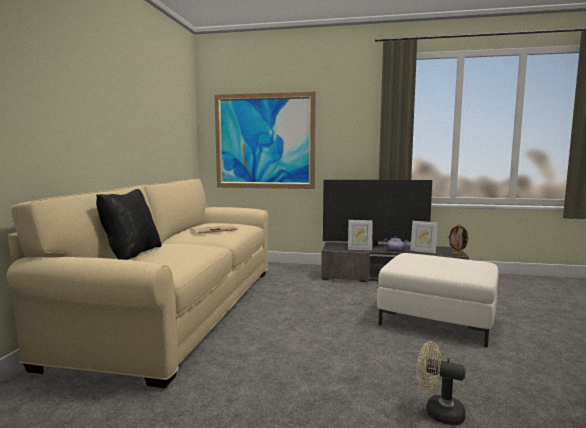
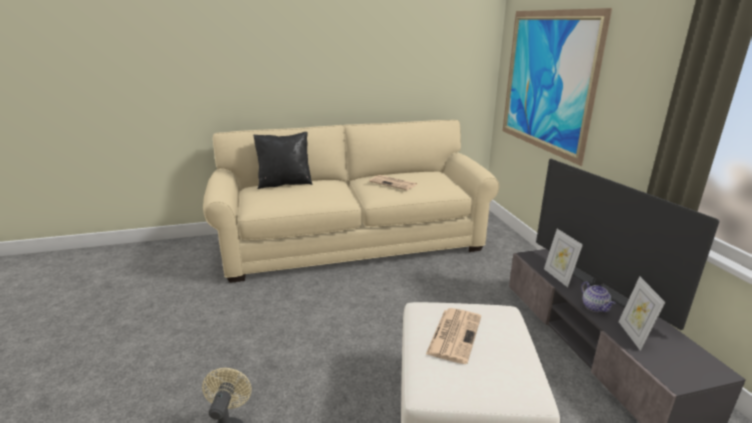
camera: 65 degrees right, 15 degrees up
(430, 263) = (454, 334): none -> newspaper
(457, 254) = (669, 379): picture frame -> none

